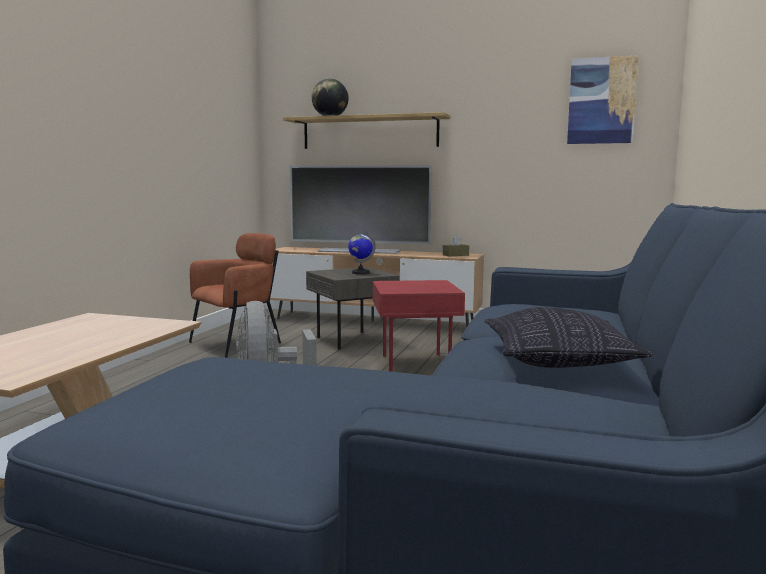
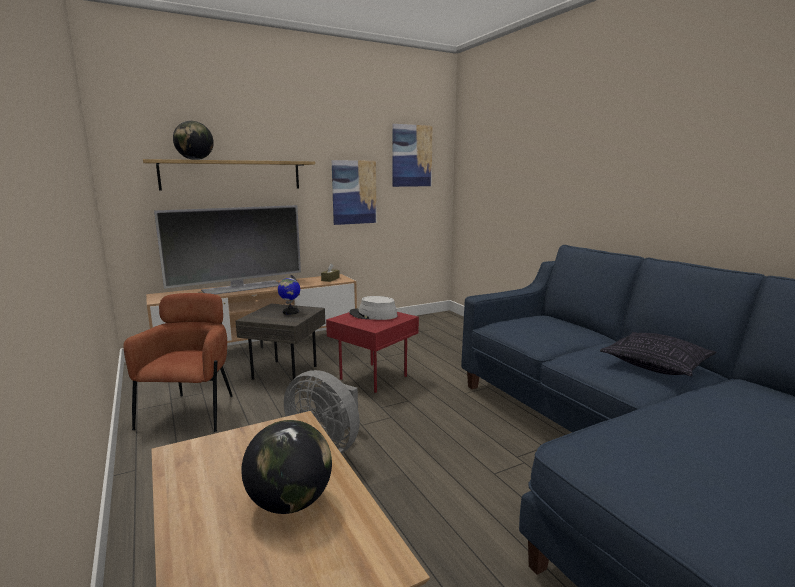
camera: 45 degrees left, 5 degrees up
(62, 346) = (290, 503): none -> globe
(423, 285) = (373, 315): none -> grey hat
(509, 151) = (354, 192): none -> picture

